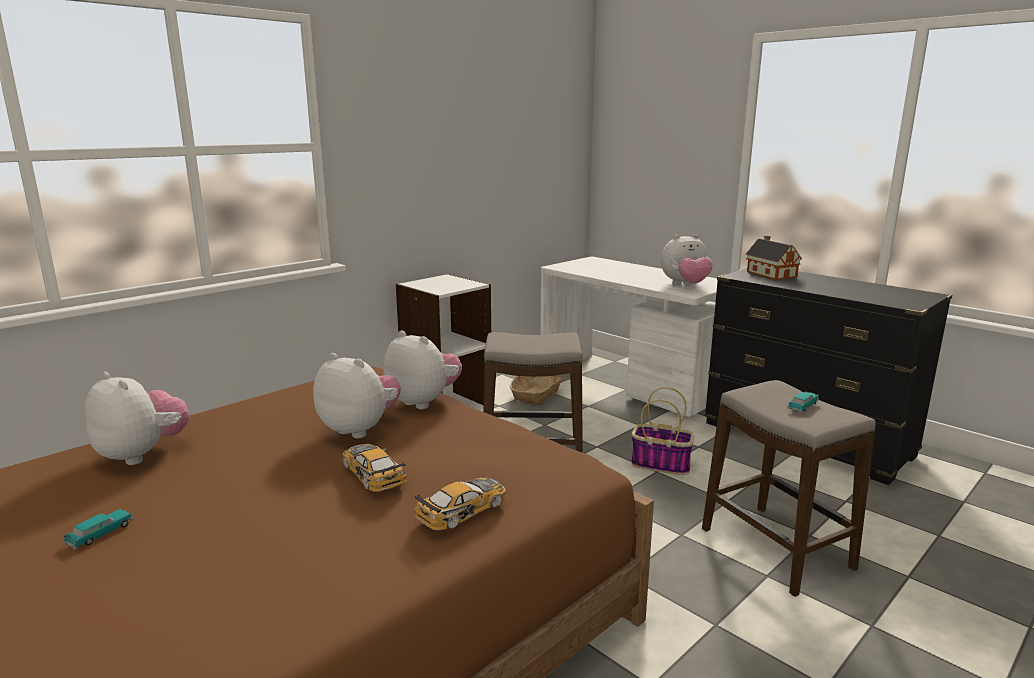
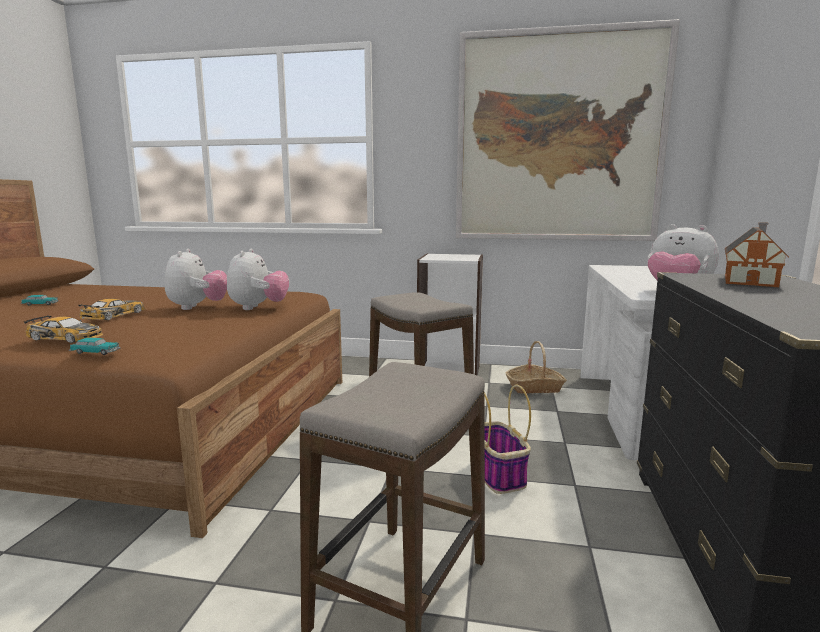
camera: 55 degrees right, 5 degrees down
(142, 454) = (135, 292): plush toy -> none
(497, 145) = (557, 138): none -> picture
(803, 406) = (402, 395): toy car -> toy car (95, 352)

